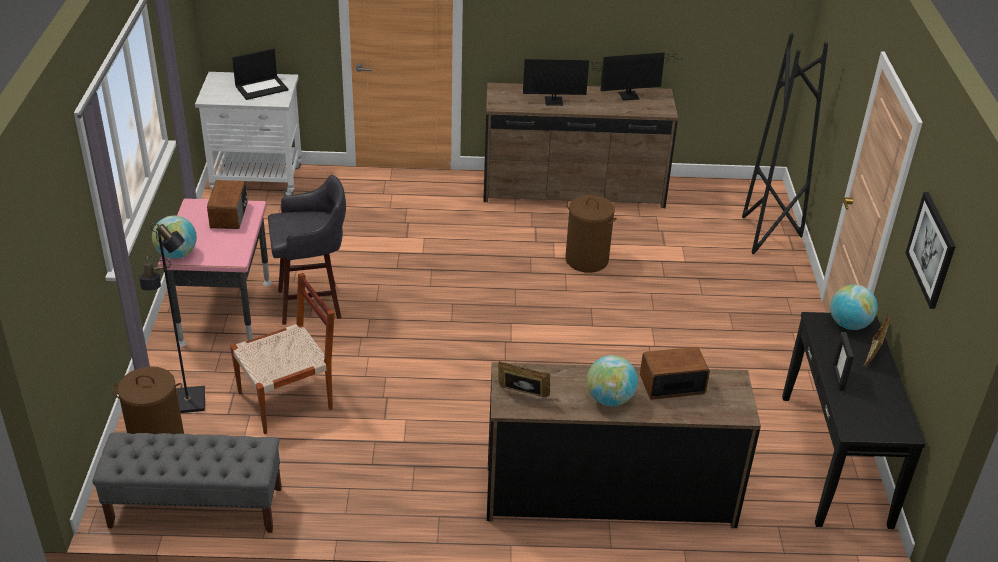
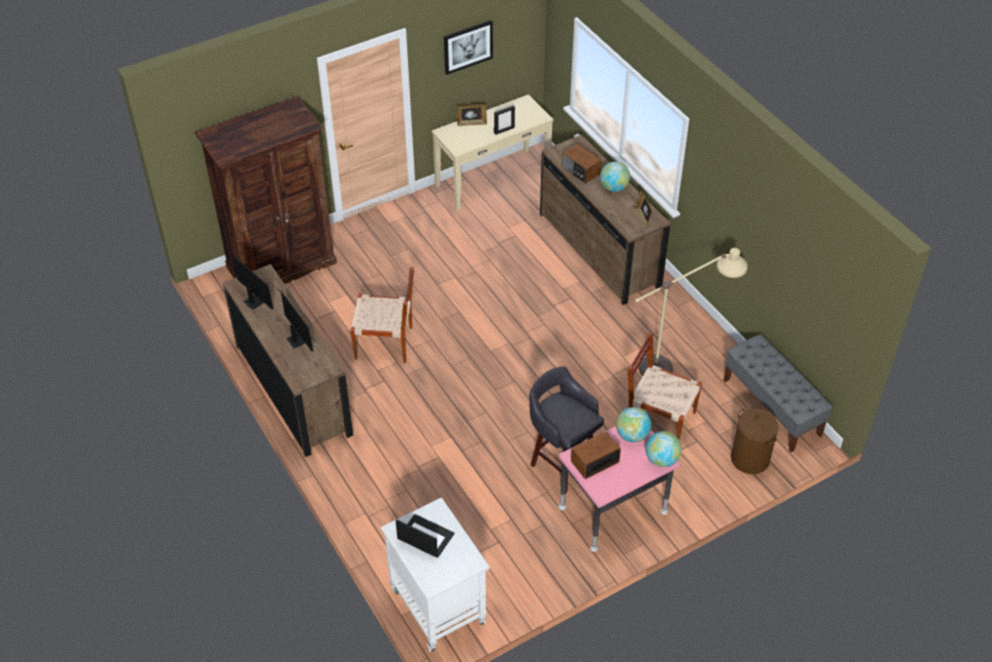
camera: 120 degrees left, 10 degrees up
(187, 401) = (707, 469): black floor lamp -> none
(343, 461) = (679, 365): none -> beige floor lamp
(586, 260) = (386, 344): brown laundry basket -> chair
(766, 236) = (281, 265): black clothes rack -> brown wardrobe
(835, 459) = (492, 179): black console table -> beige console table
(849, 324) = (451, 137): globe -> globe (632, 435)

